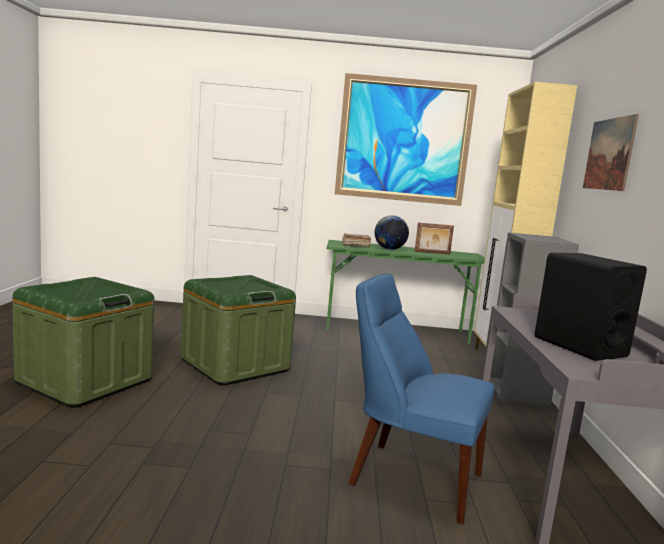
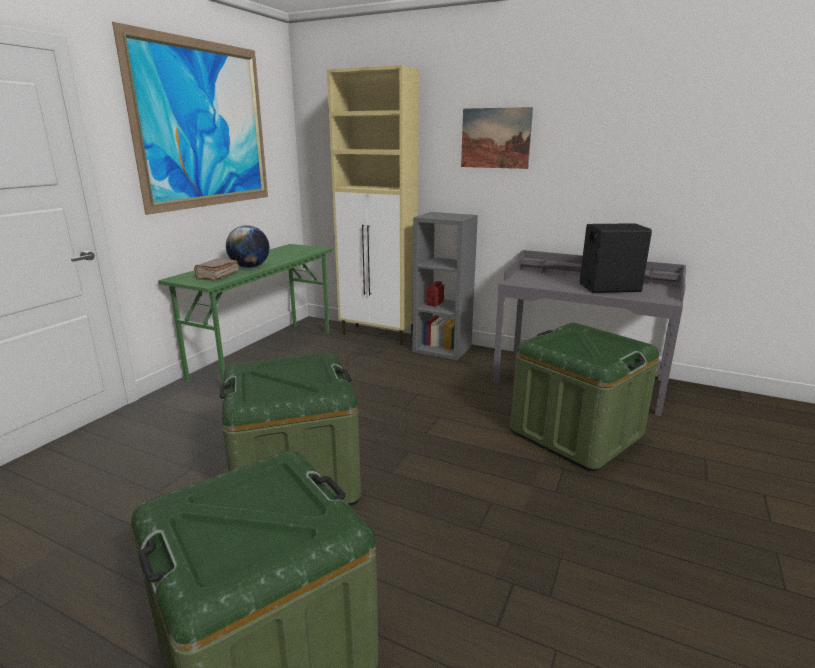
camera: 65 degrees left, 10 degrees up
(409, 477) = (576, 434): blue chair -> green storage box
(432, 253) = (281, 256): picture frame -> none

